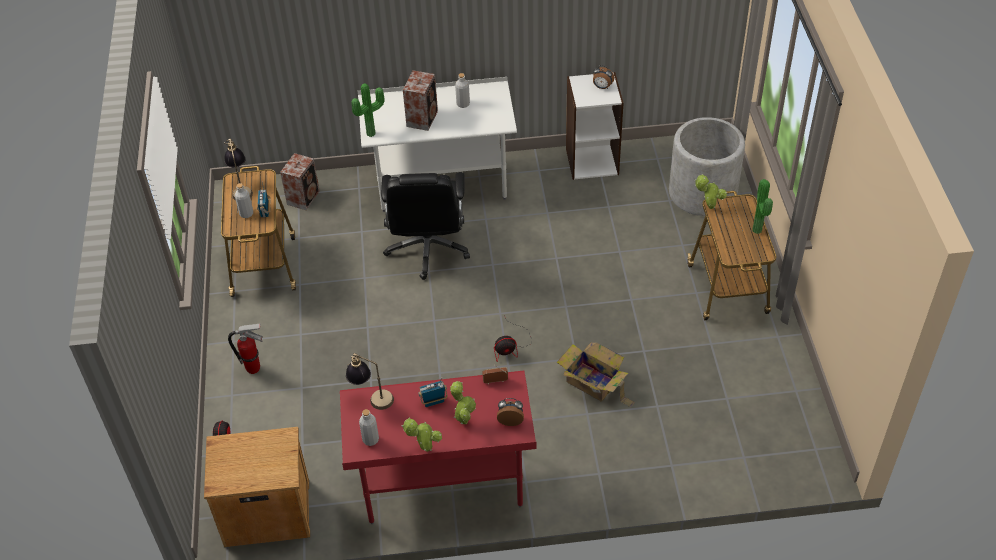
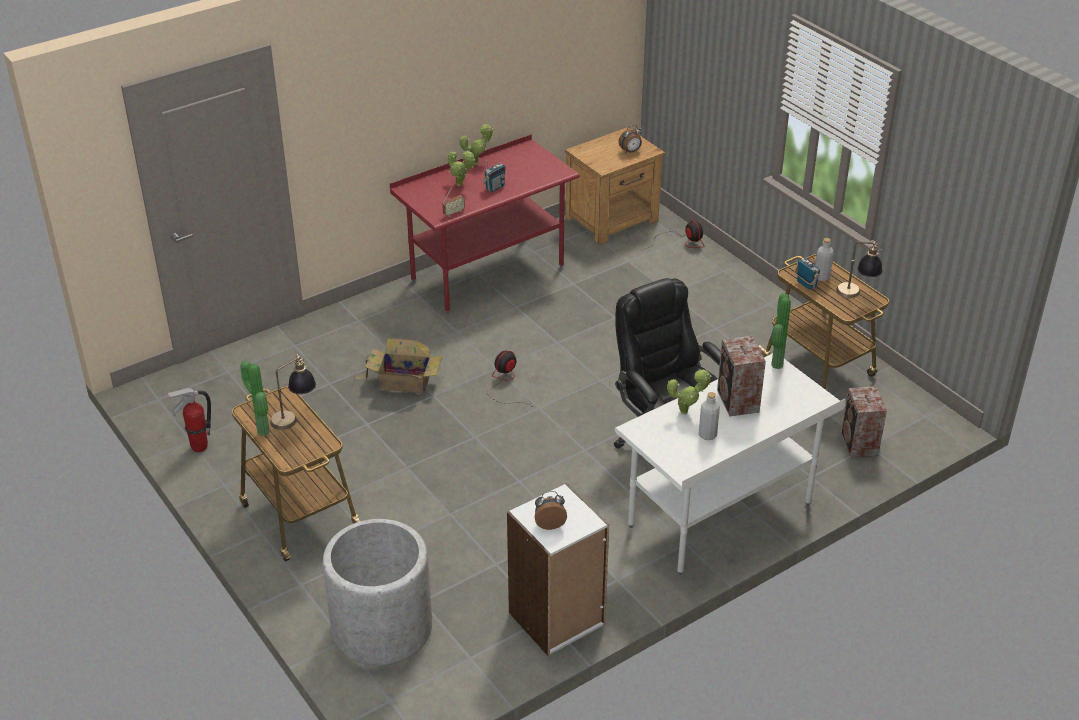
camera: 150 degrees right, 10 degrees down
(254, 368) = (726, 292): fire extinguisher -> fire extinguisher (198, 447)
(370, 439) = (524, 156): grey bottle -> none
(371, 398) = (547, 176): table lamp -> table lamp (295, 419)
(510, 420) = (421, 195): alarm clock -> alarm clock (630, 151)
(708, 207) = (332, 439): potted plant -> potted plant (686, 412)

